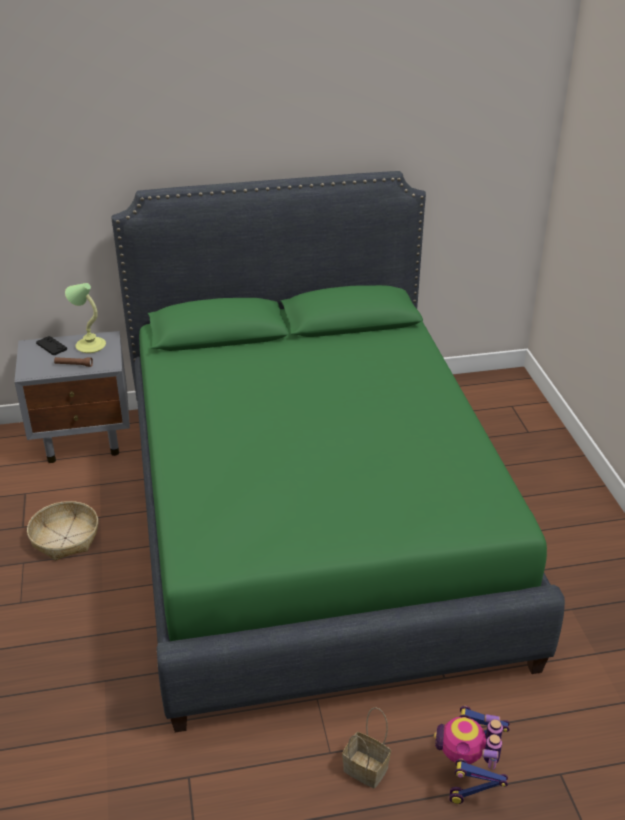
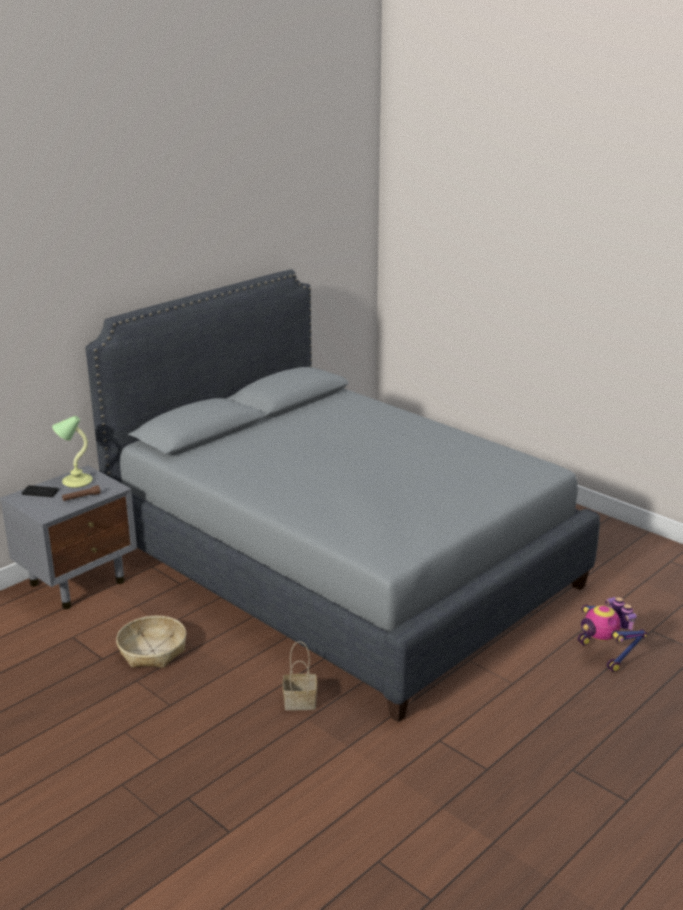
camera: 35 degrees left, 10 degrees down
(312, 523) = (341, 566): green bed -> grey bed
(367, 769) = (545, 680): basket -> basket (301, 701)

